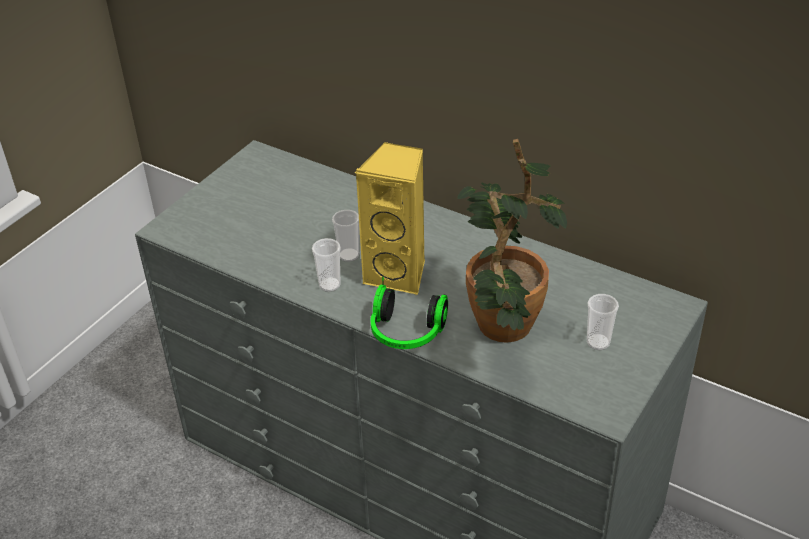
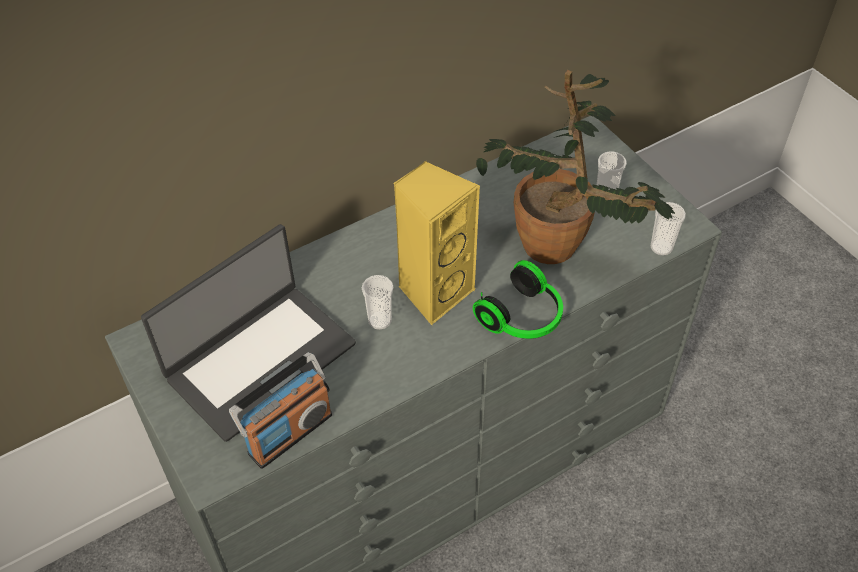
camera: 65 degrees left, 10 degrees up
(217, 249) = (289, 433): none -> radio
(273, 211) = (259, 360): none -> laptop
(329, 285) = (415, 352): cup -> cup (661, 247)

